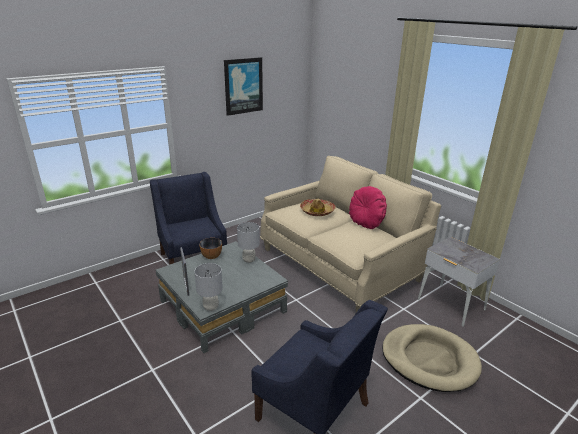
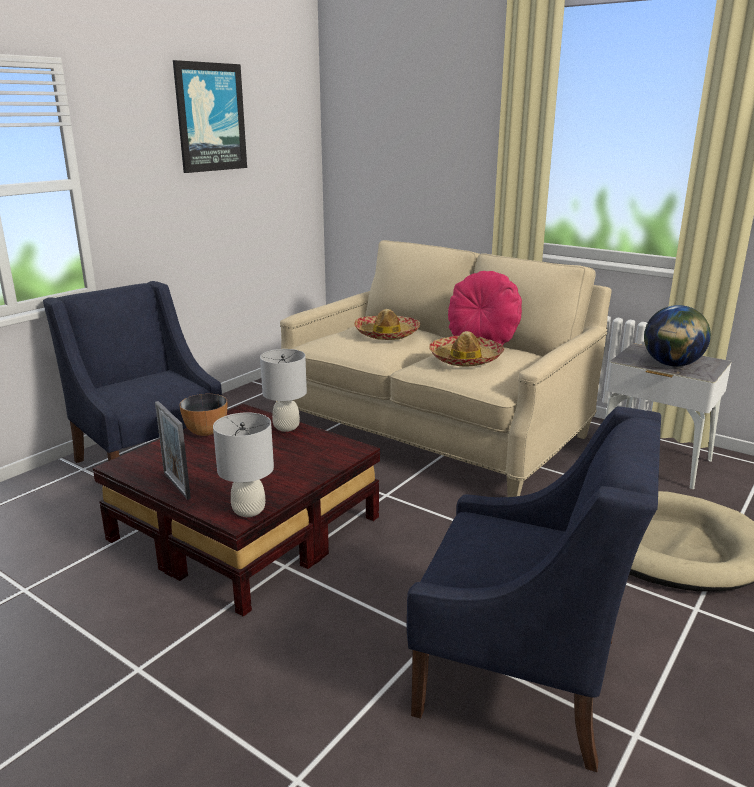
camera: 15 degrees left, 5 degrees down
(223, 306) = (248, 527): grey coffee table -> brown coffee table
(348, 236) = (465, 359): none -> hat
(461, 256) = (672, 364): none -> globe

